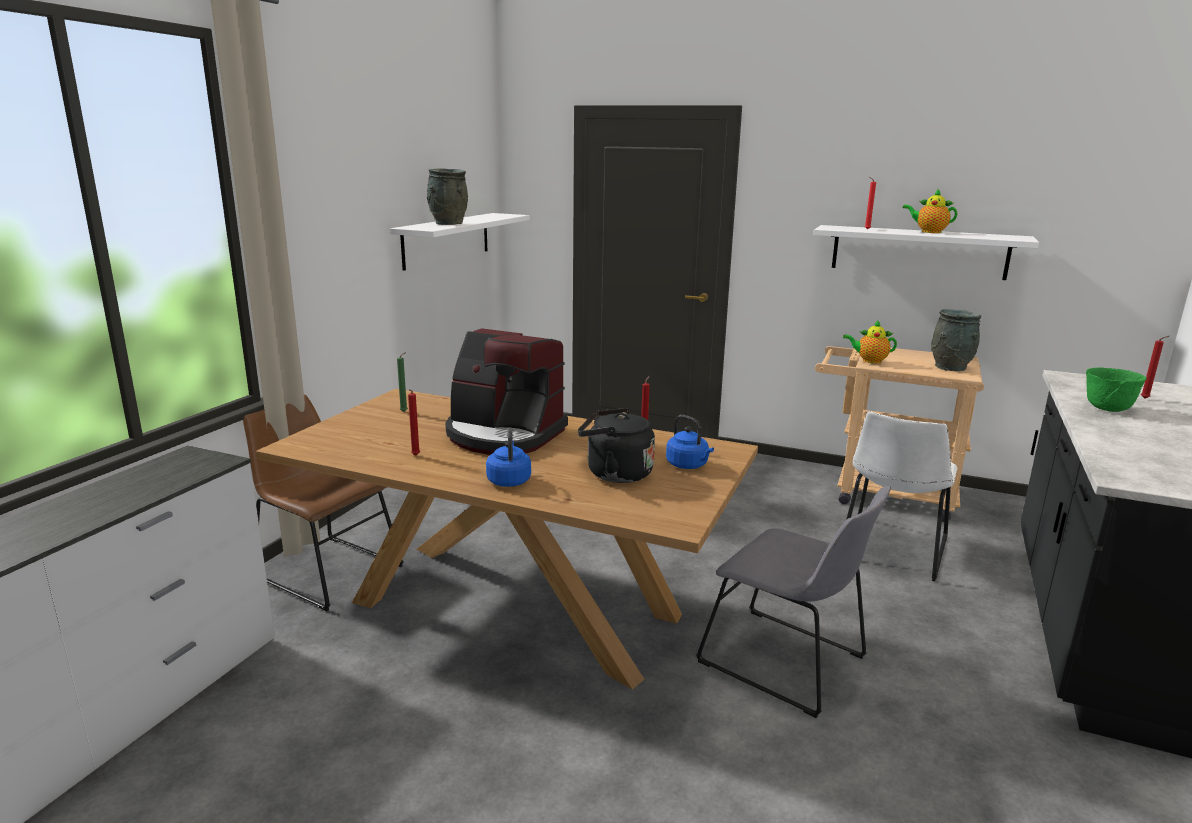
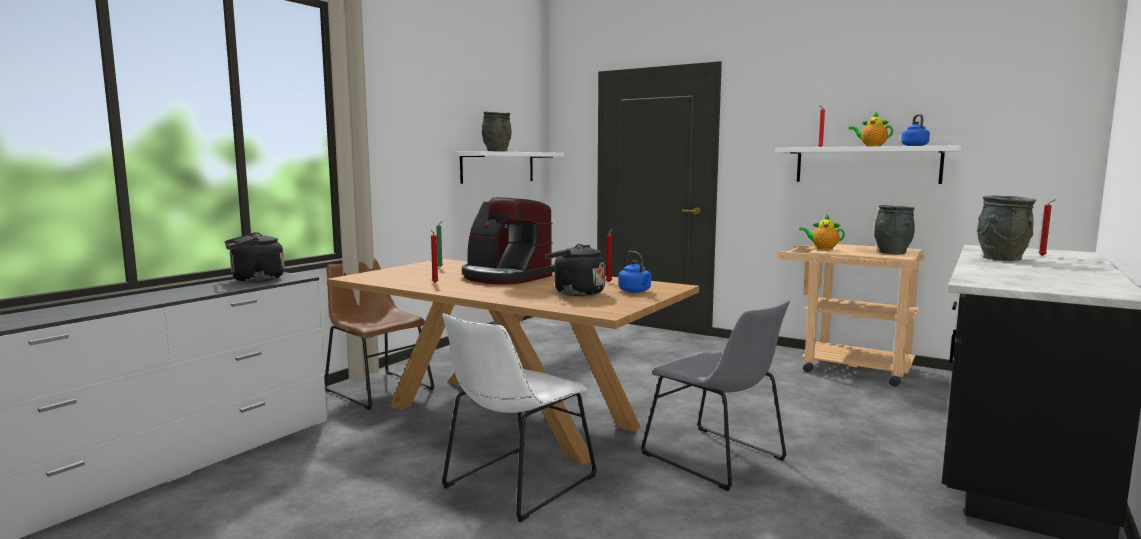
camera: 10 degrees right, 10 degrees down
(157, 472) = (254, 280): none -> black kettle
(509, 480) = (494, 293): blue kettle -> blue kettle (914, 146)
(892, 549) = (838, 400): white chair -> white chair (515, 484)
(1107, 409) = (1001, 258): green bowl -> grey vase

